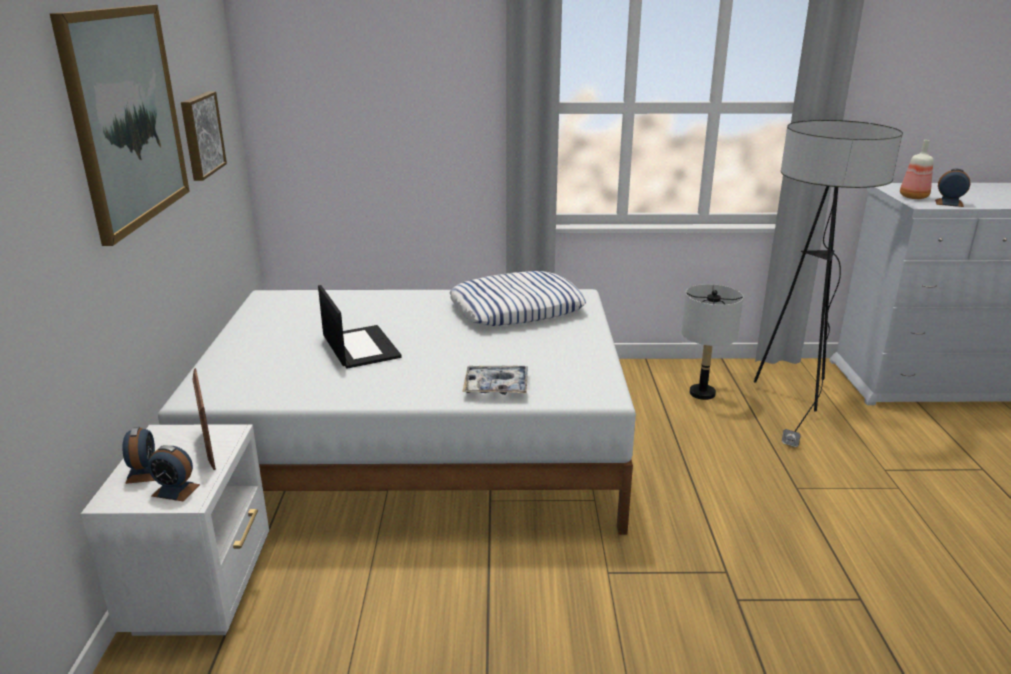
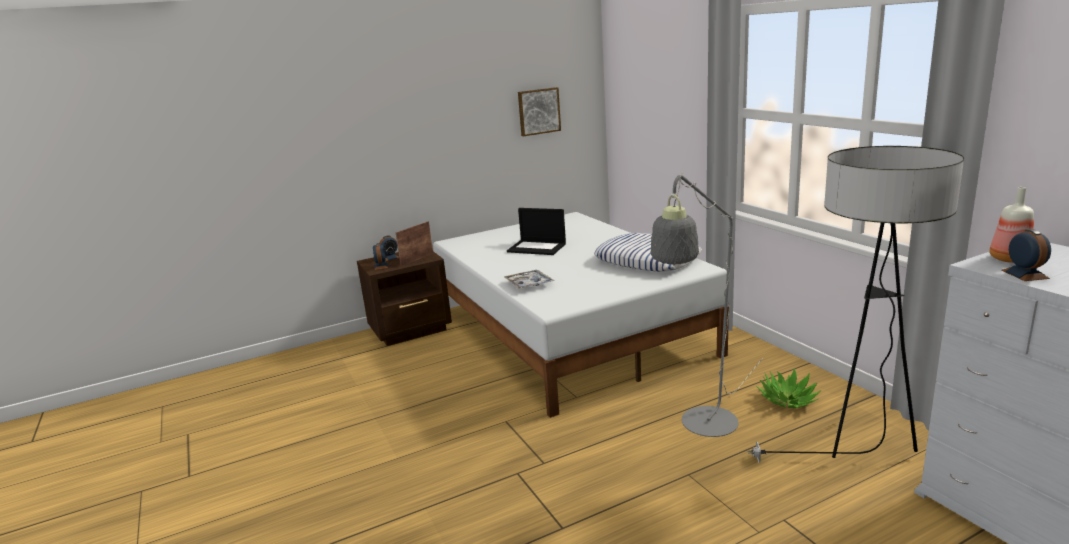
camera: 65 degrees right, 5 degrees down
(126, 117) = (453, 96): picture -> none
(203, 587) = (411, 330): white nightstand -> brown nightstand
(359, 347) = (537, 247): laptop -> laptop turned 75 degrees clockwise
(702, 393) = (788, 400): grey table lamp -> potted plant
(721, 450) = (704, 428): none -> grey floor lamp

